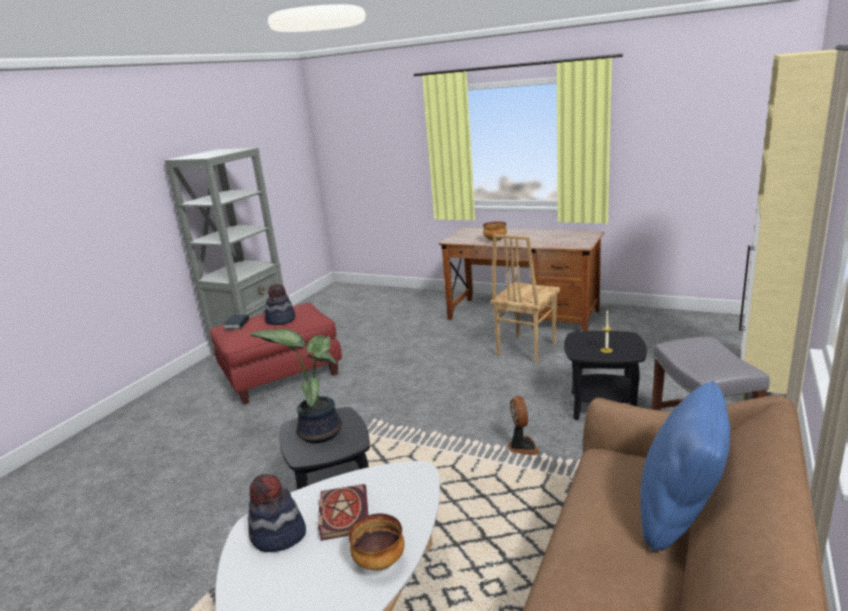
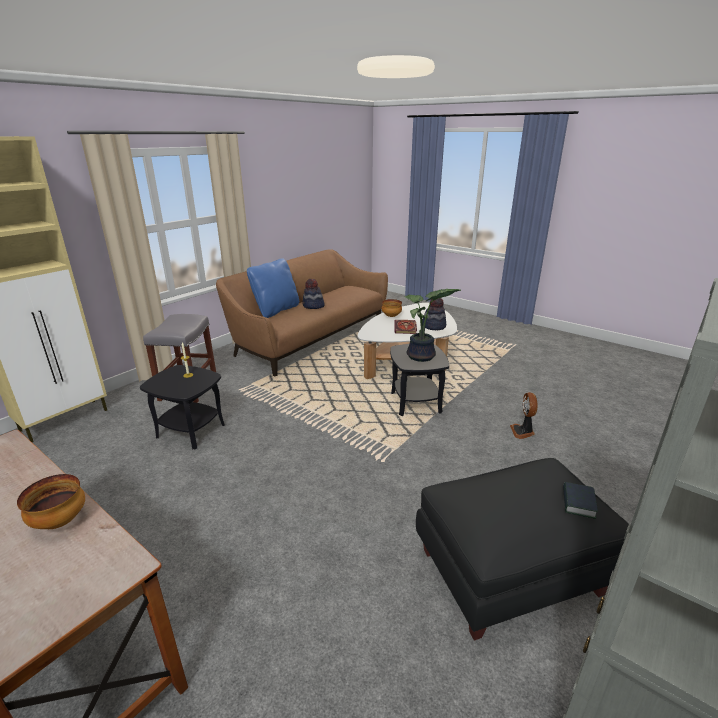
camera: 170 degrees left, 5 degrees up
(280, 320) = (506, 495): hat -> hat (313, 306)
(282, 375) = (509, 572): red ottoman -> black ottoman
(522, 447) = (280, 413): fan -> fan (523, 432)
(525, 349) = (162, 529): brown chair -> none

